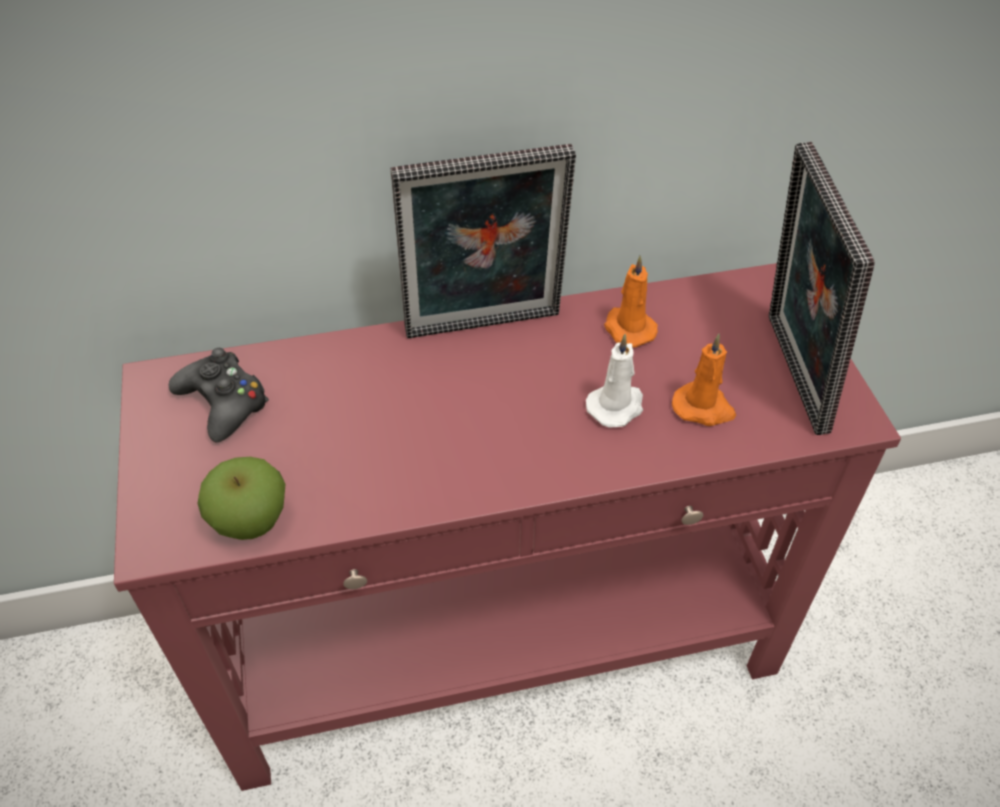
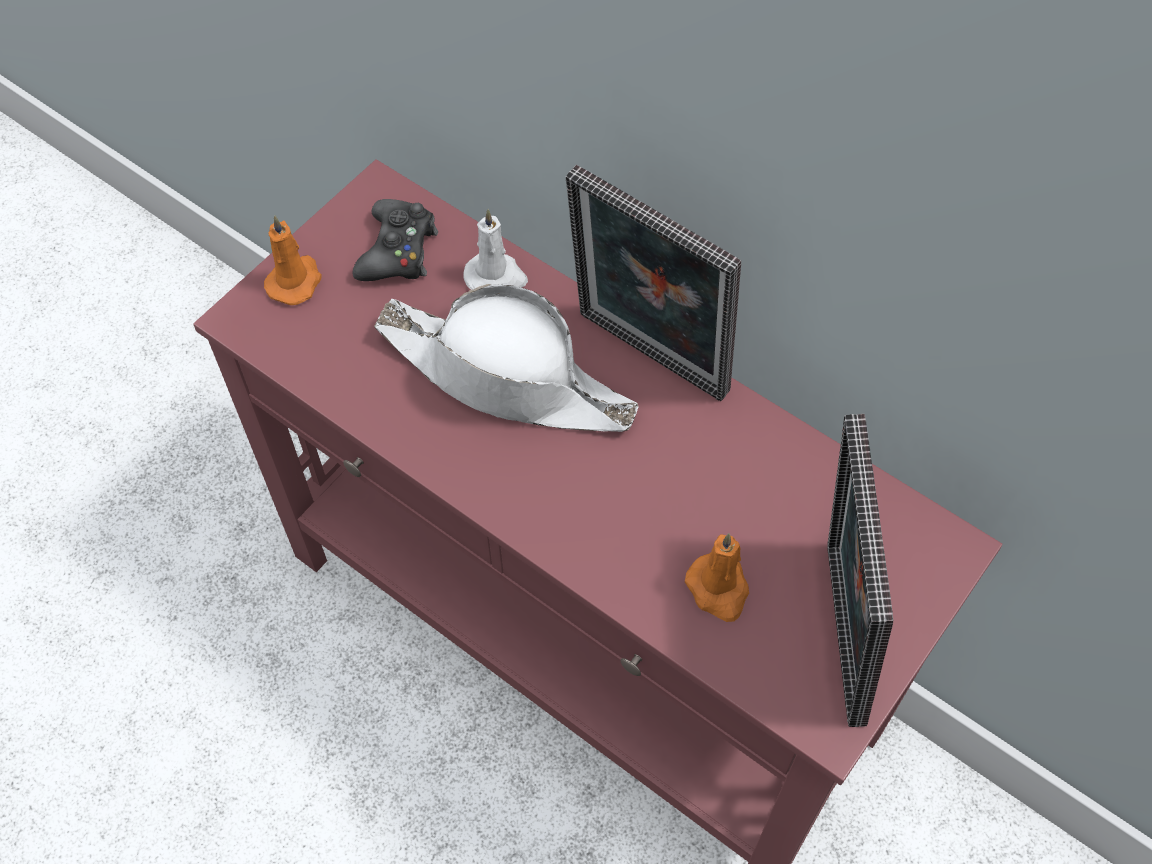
camera: 50 degrees right, 10 degrees up
(251, 522) = (308, 359): apple -> none
(412, 410) = (507, 377): none -> white hat
(616, 406) = (654, 519): white candle -> white candle (496, 277)
(628, 328) = (759, 466): orange candle -> orange candle (295, 281)
(787, 373) = (833, 633): picture frame -> picture frame turned 45 degrees counterclockwise

